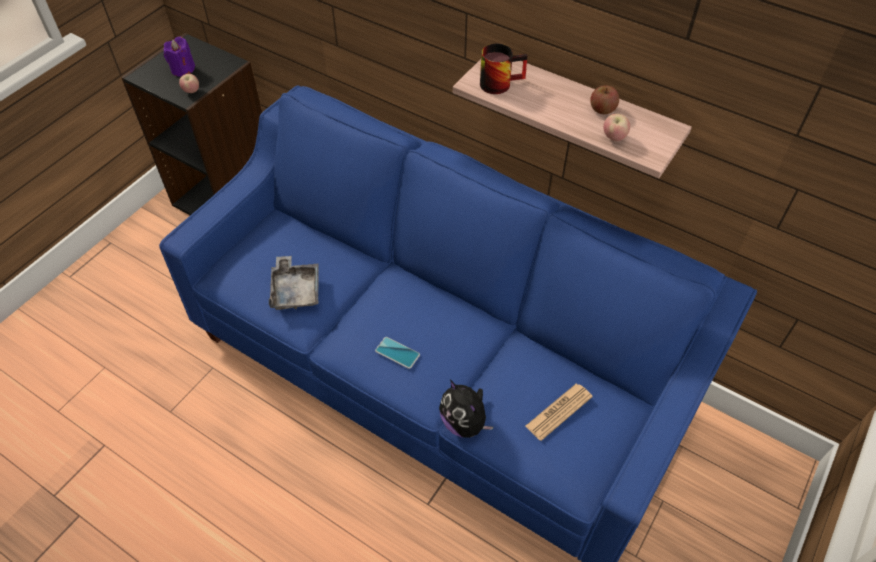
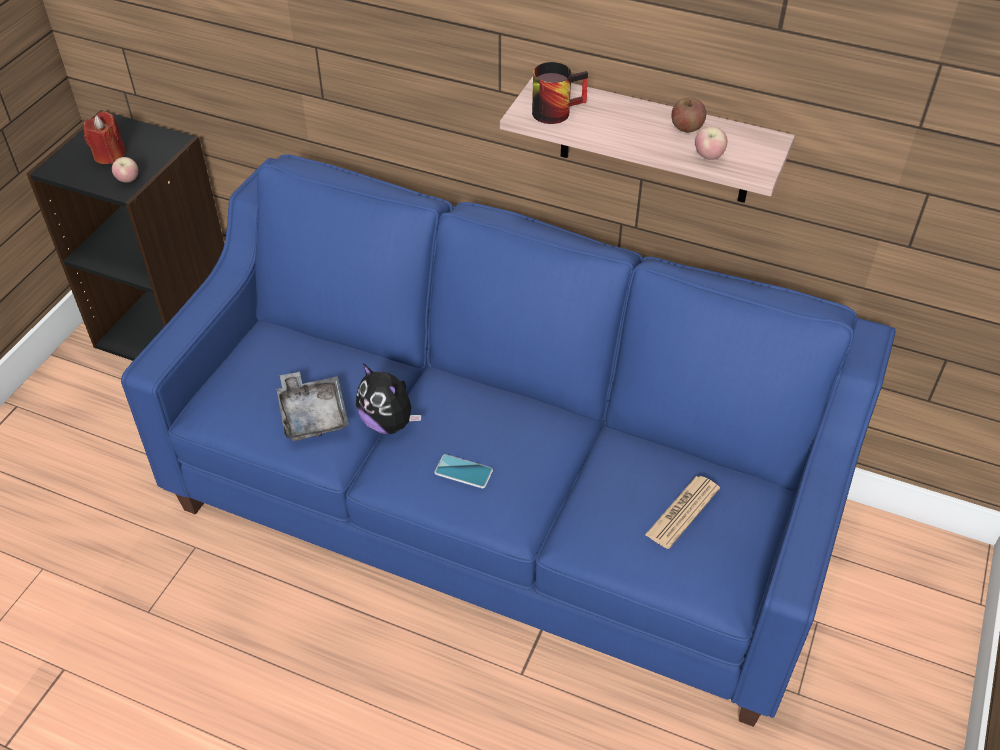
camera: 10 degrees left, 5 degrees down
(183, 69) = (109, 155): purple candle -> red candle
(464, 422) = (567, 543): plush toy -> plush toy (389, 422)

